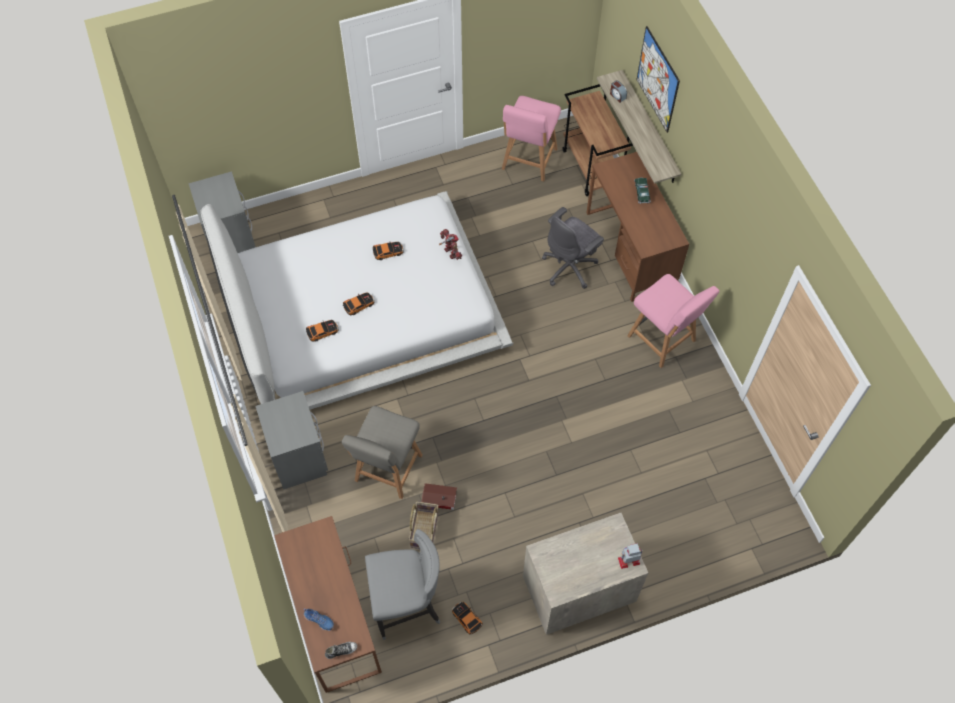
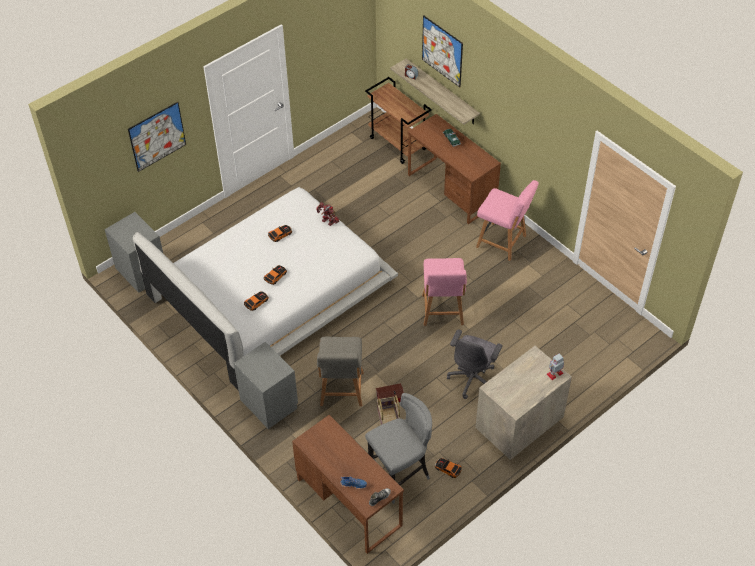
camera: 20 degrees left, 10 degrees down
(267, 92) = (157, 136): none -> picture
(528, 160) = (348, 152): pink chair -> pink chair (442, 311)
(570, 267) = (413, 214): grey office chair -> grey office chair (473, 378)

